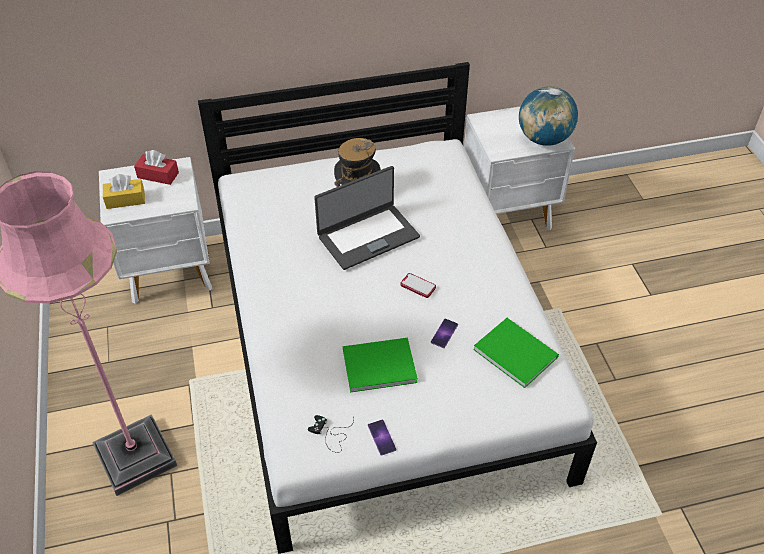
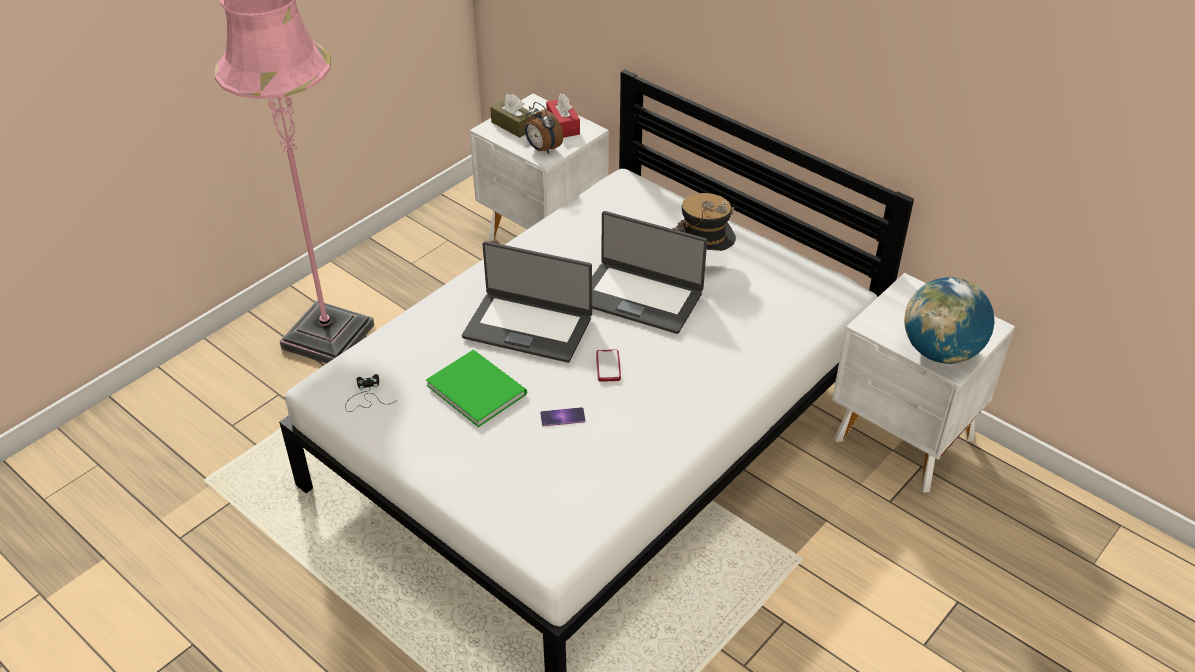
camera: 55 degrees right, 5 degrees down
(125, 200) = (513, 125): yellow tissue box -> brown tissue box
(172, 199) = (542, 149): none -> alarm clock
(342, 306) = (528, 326): none -> laptop
(381, 437) = (389, 433): phone -> none
(515, 351) = (587, 483): green book -> none

